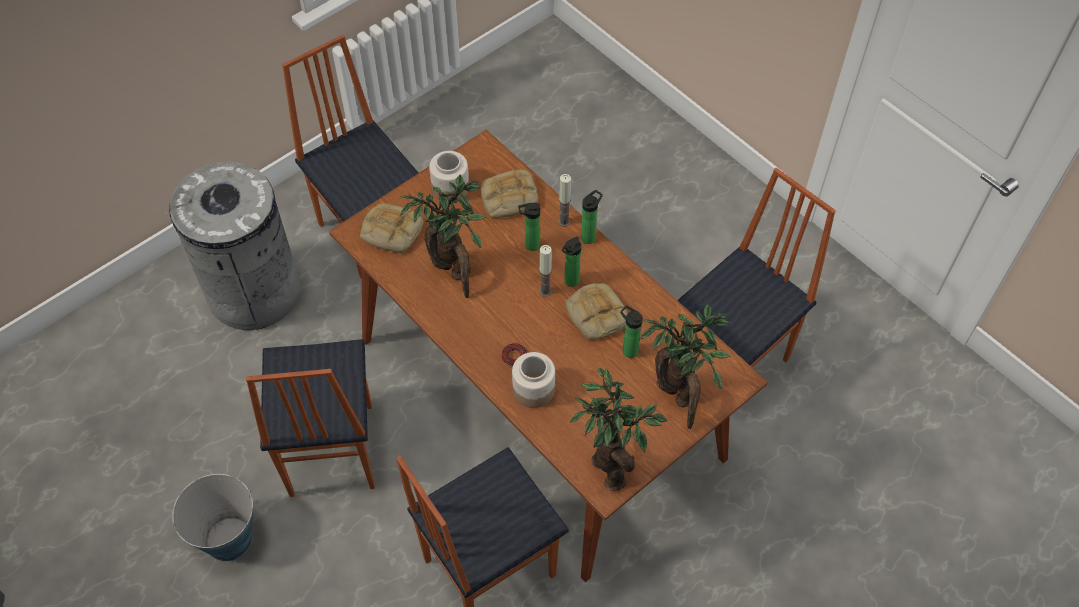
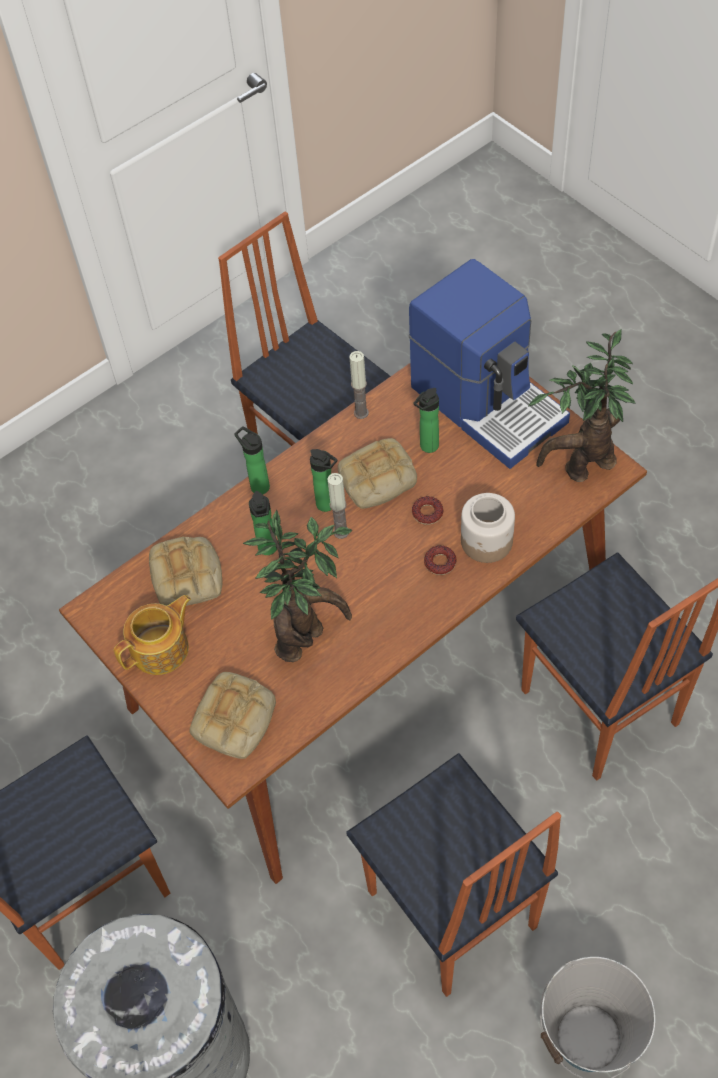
camera: 85 degrees left, 0 degrees up
(329, 451) = (450, 912): chair -> chair turned 60 degrees clockwise
(450, 187) = (161, 649): jar -> teapot
(562, 349) = (427, 513): none -> donut
(564, 221) = (231, 513): candle -> candle (361, 413)
(678, 396) = (488, 402): potted plant -> coffee machine

